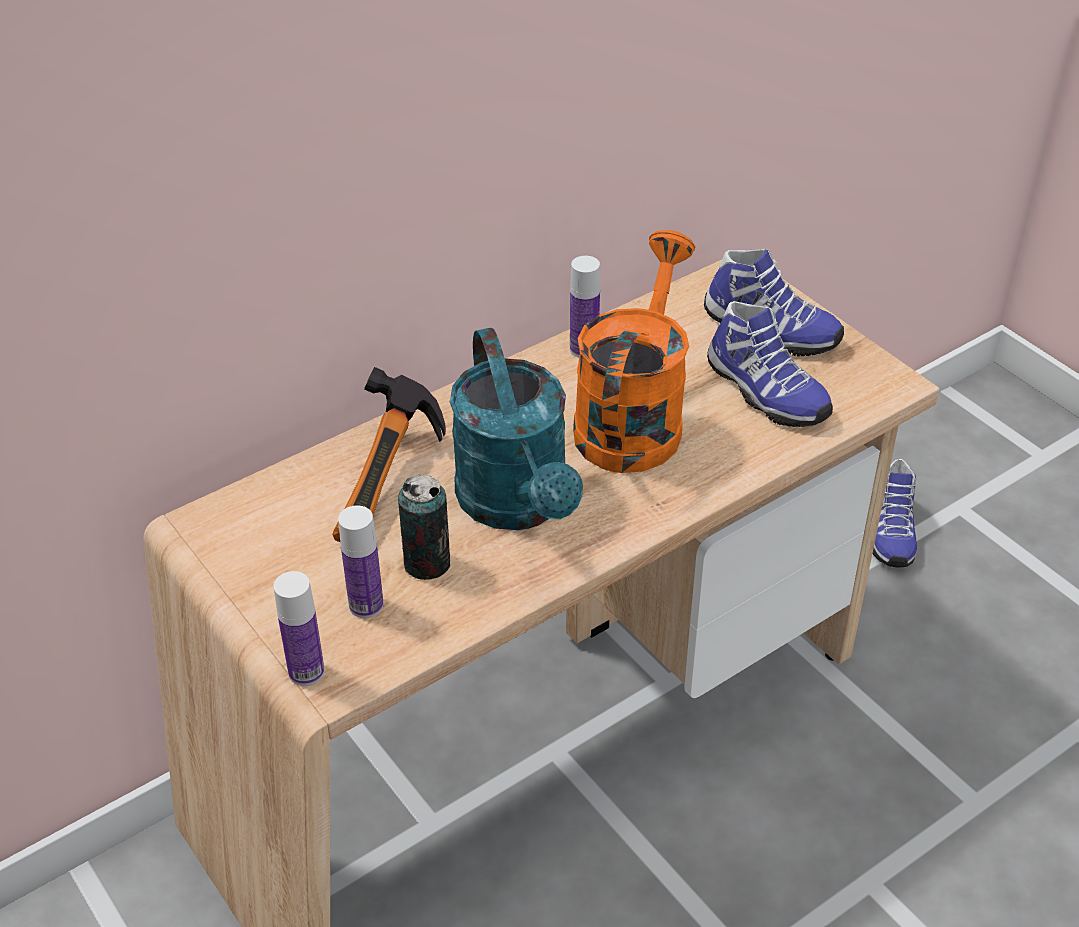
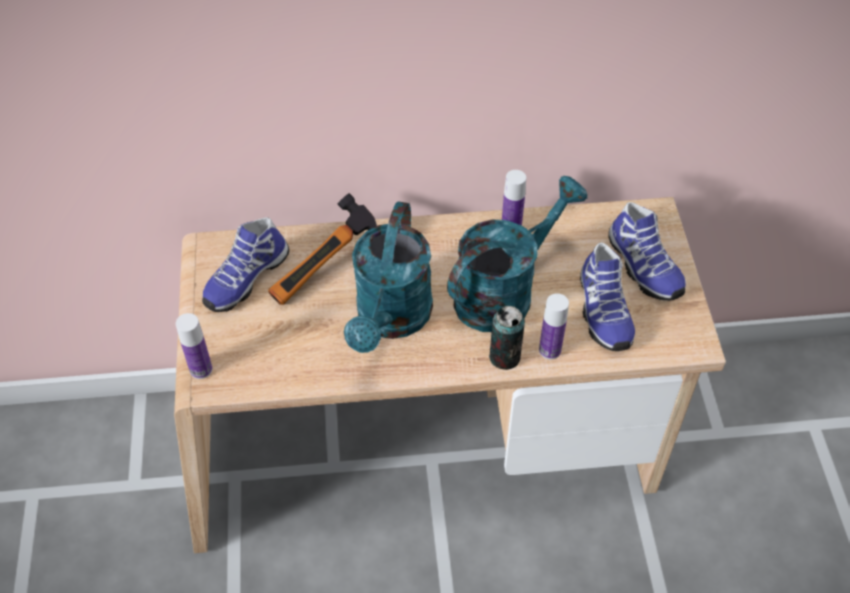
camera: 30 degrees right, 10 degrees up
(366, 605) = (260, 343): bottle -> bottle (550, 350)
(427, 563) = (311, 333): can -> can (504, 357)
(633, 418) = (504, 291): orange watering can -> turquoise watering can
(889, 531) = (749, 419): shoe -> shoe (245, 278)

